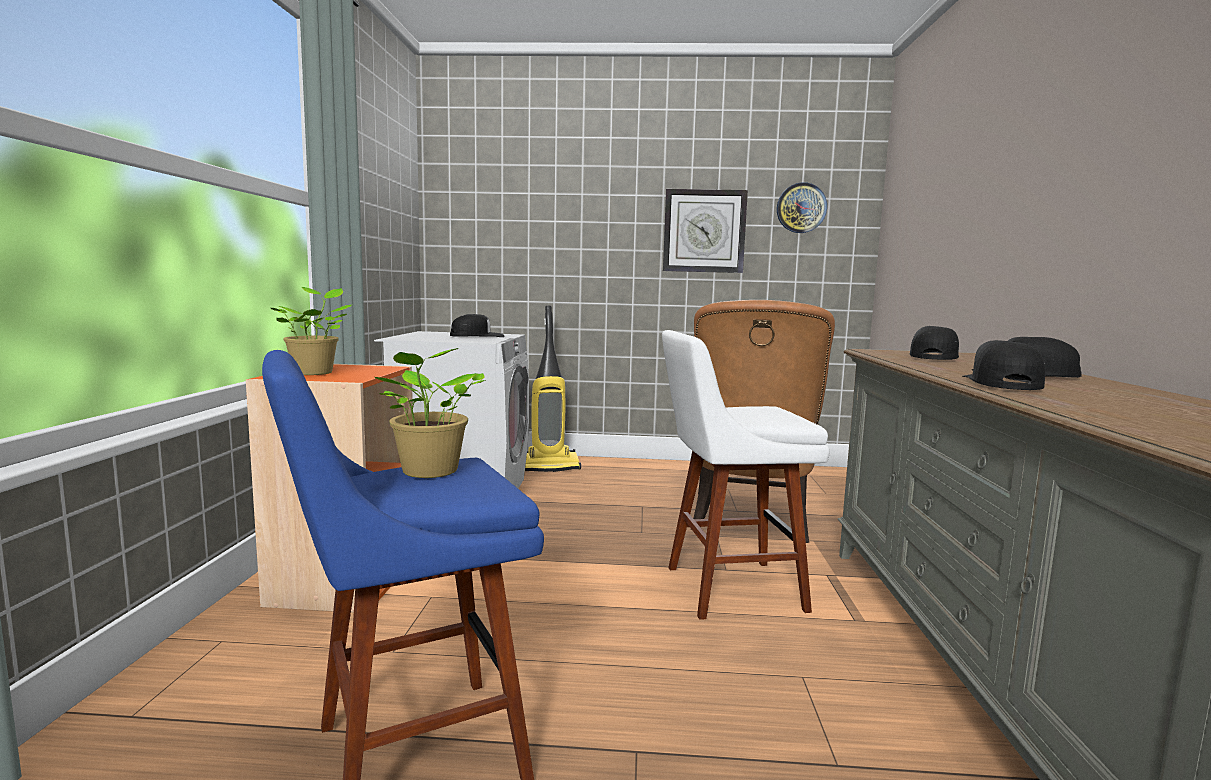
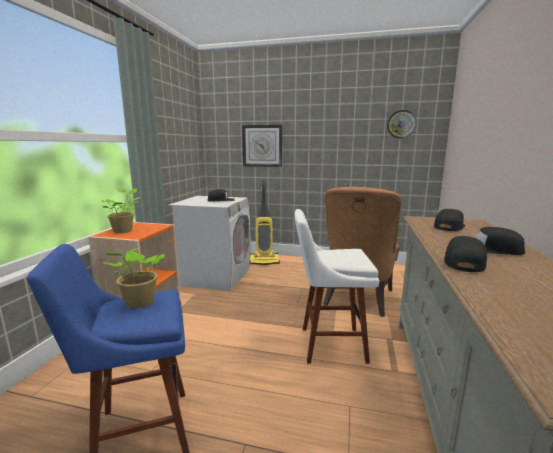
camera: 10 degrees right, 5 degrees up
(704, 231) = (346, 139): wall clock -> wall clock (262, 146)

